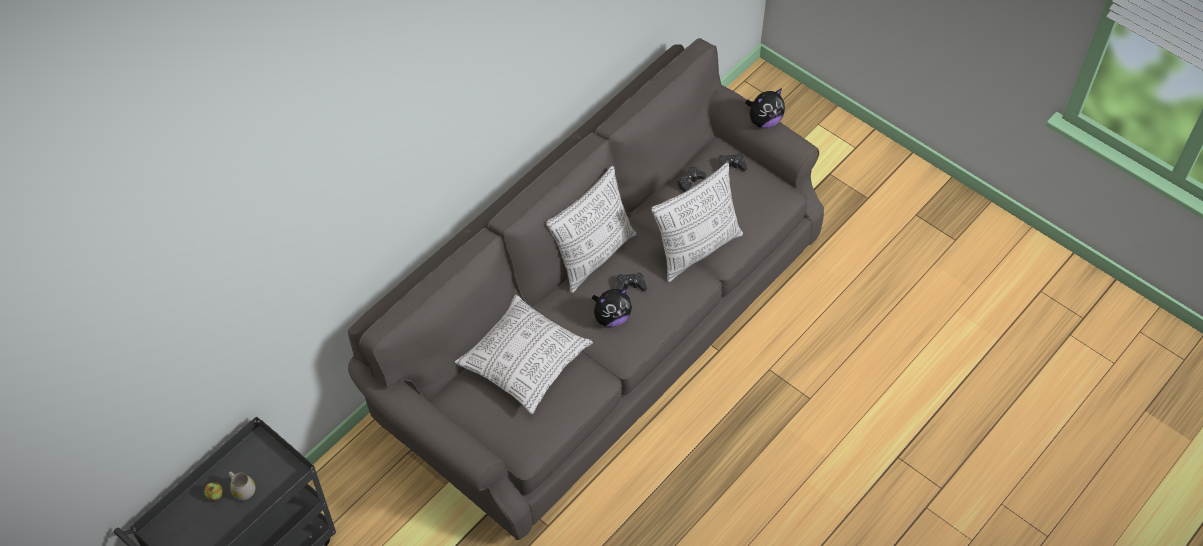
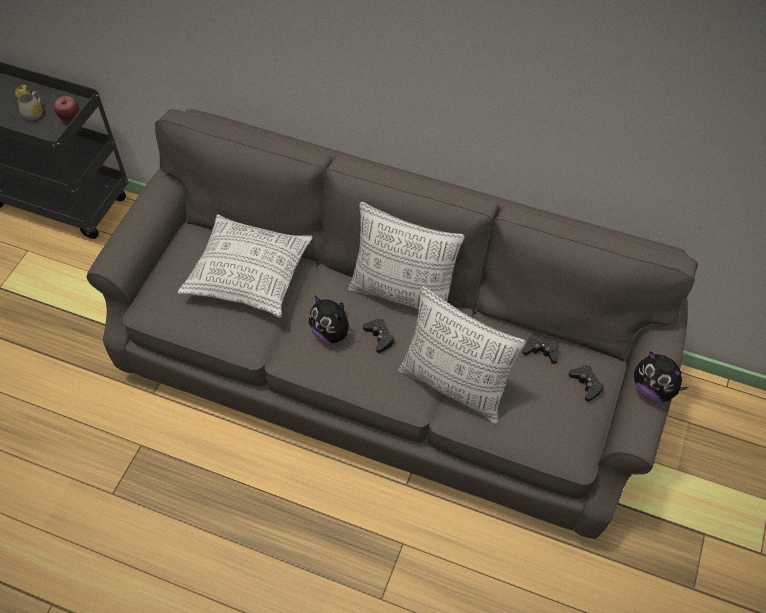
camera: 70 degrees right, 0 degrees up
(266, 457) = (69, 116): none -> apple

